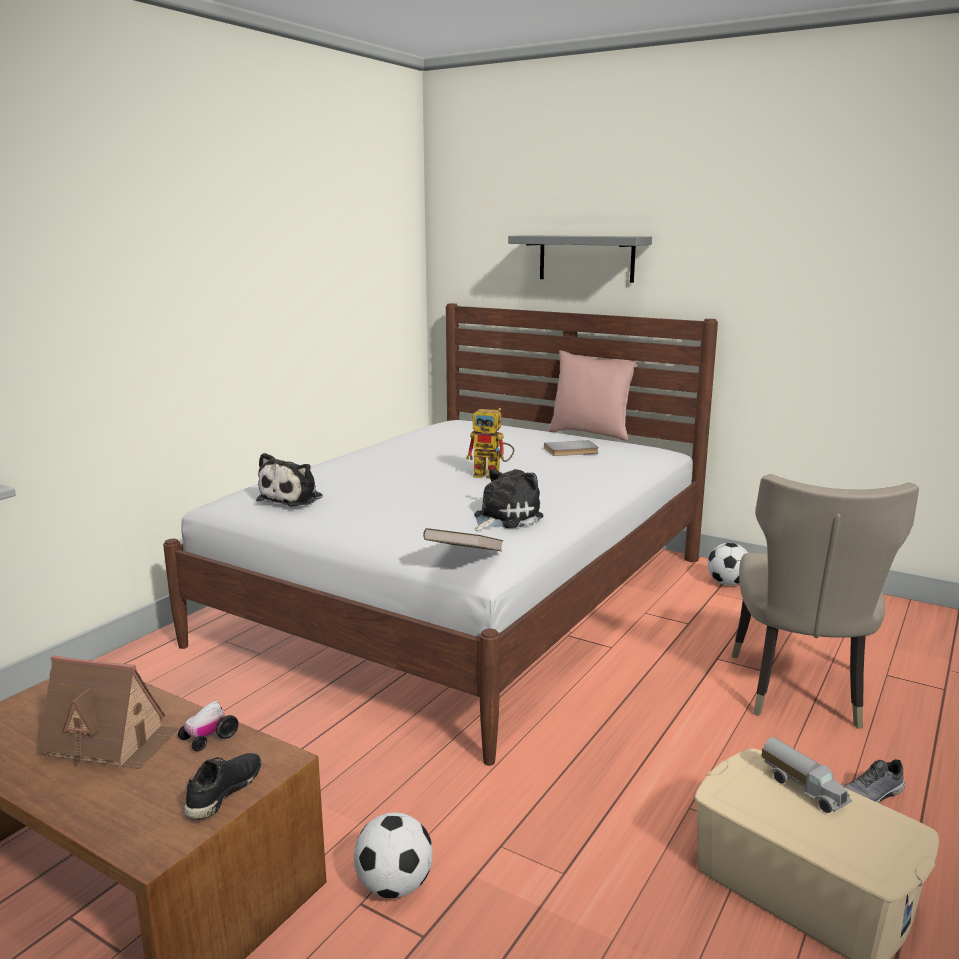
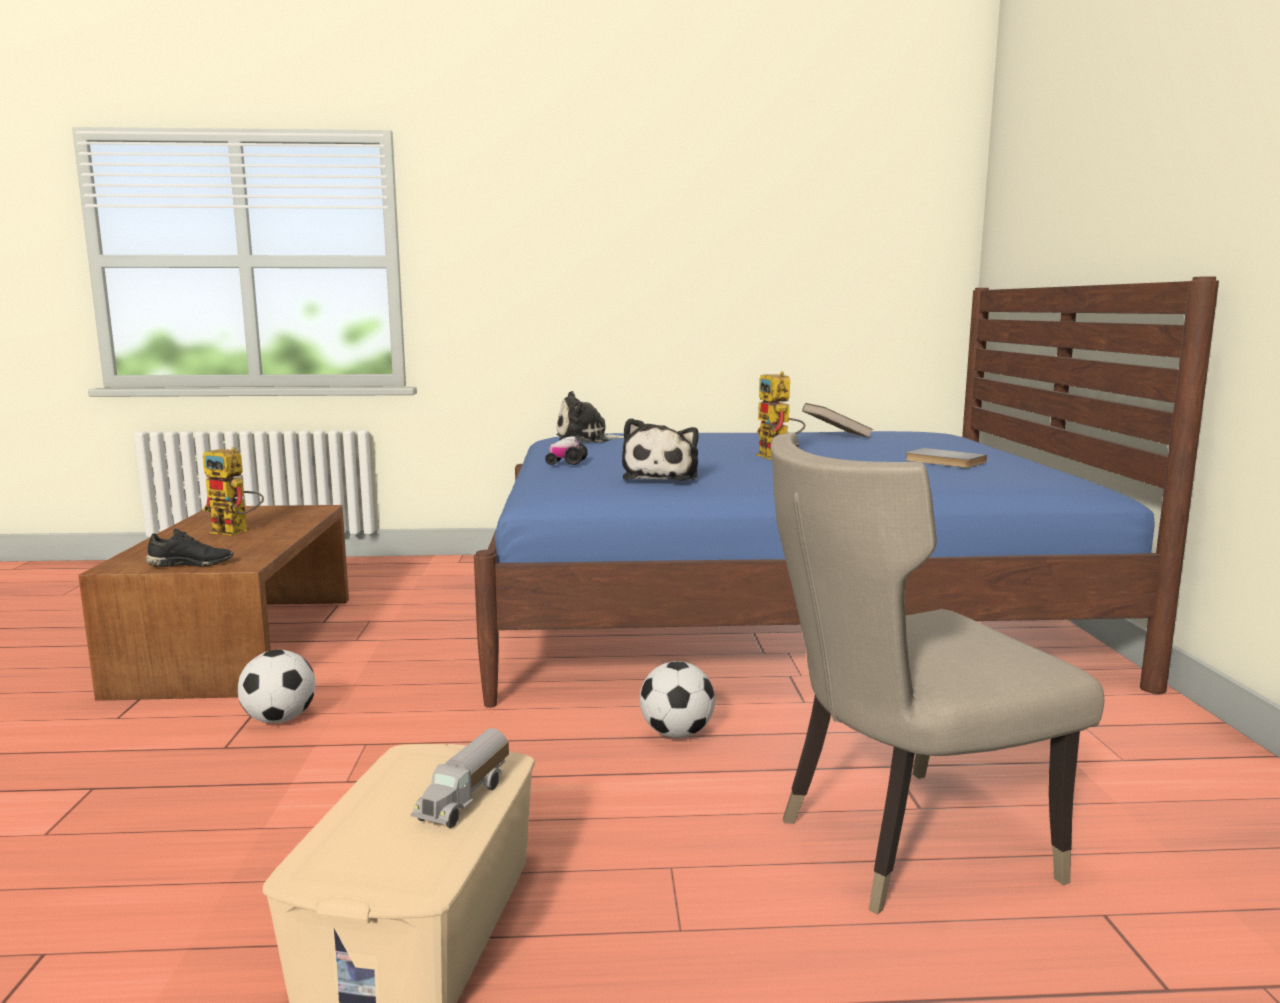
camera: 55 degrees right, 5 degrees down
(110, 742) = (237, 532): toy house -> toy robot
(208, 737) = (260, 546): toy car -> toy car (566, 463)
(464, 558) = (533, 484): brown book -> brown book (836, 436)
(466, 598) = (777, 616): white bed -> blue bed
(504, 518) = (662, 477): plush toy -> plush toy turned 90 degrees clockwise
(586, 258) = (1102, 205): grey shelf -> none
(591, 434) = (1056, 462): pink pillow -> none
(727, 583) = (1137, 728): football -> football (677, 734)
(871, 796) = (689, 951): grey shoe -> none

